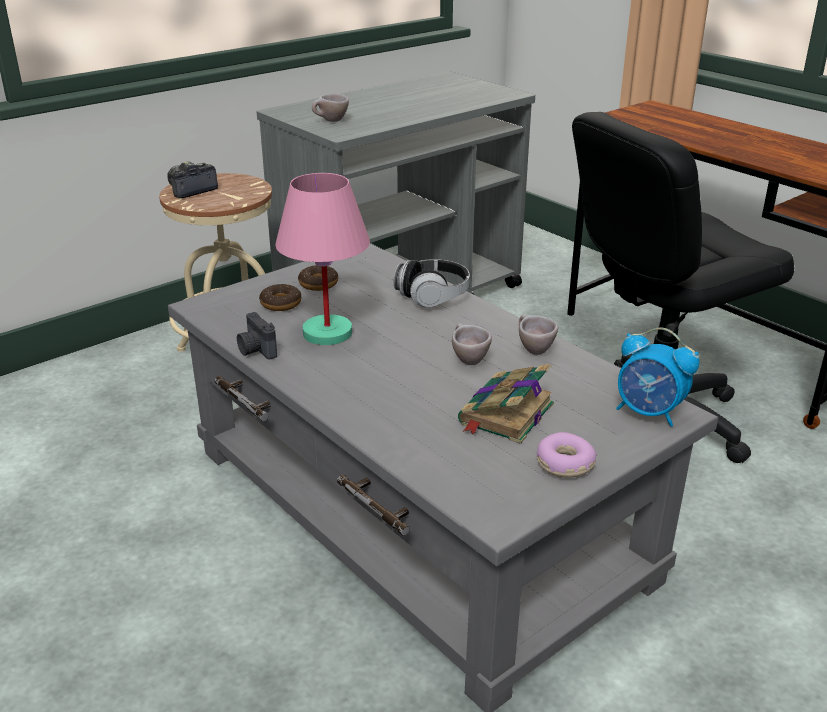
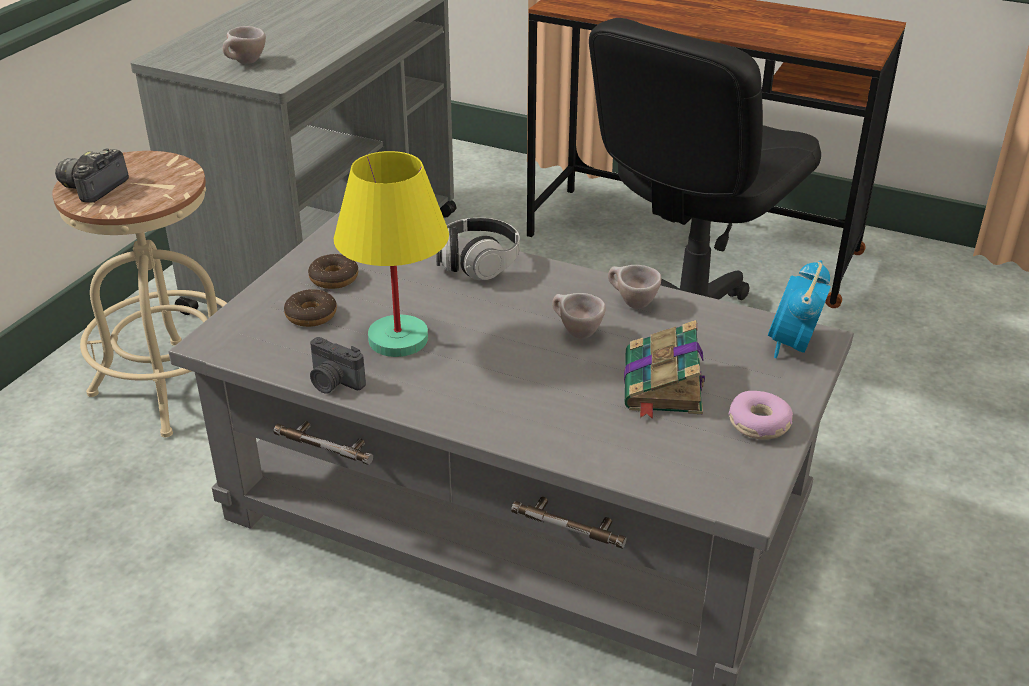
camera: 25 degrees left, 5 degrees up
(328, 333) = (399, 340): pink table lamp -> yellow table lamp
(649, 413) = (792, 345): alarm clock -> alarm clock turned 105 degrees clockwise

